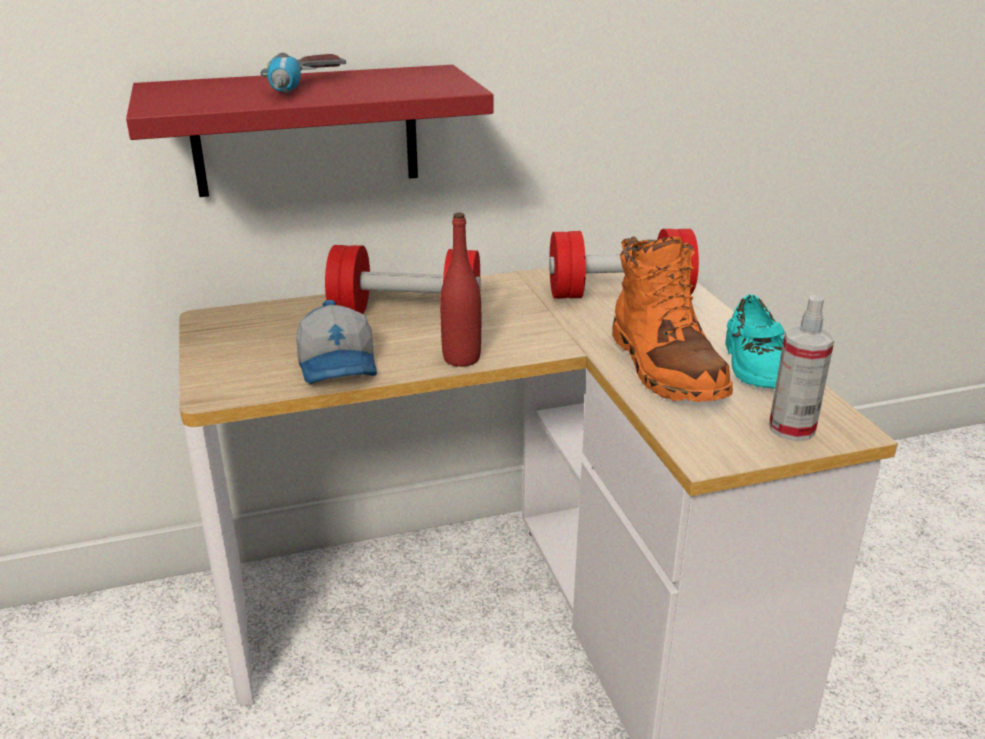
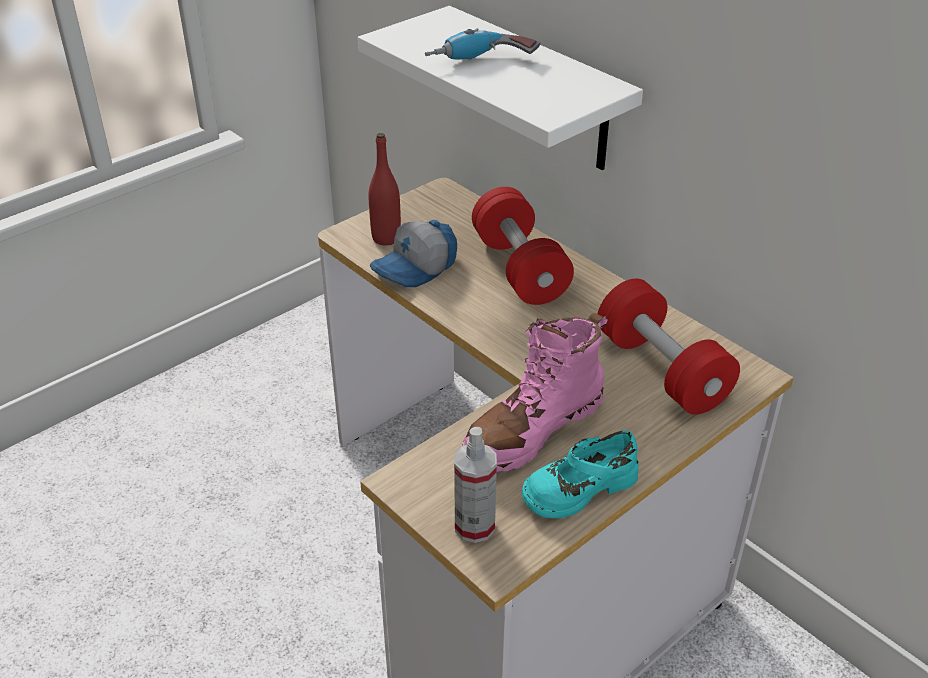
camera: 65 degrees right, 10 degrees up
(306, 131) = (537, 90): red shelf -> white shelf
(461, 358) = (466, 318): red bottle -> red bottle (386, 238)
(664, 367) = (533, 429): orange boot -> pink boot

